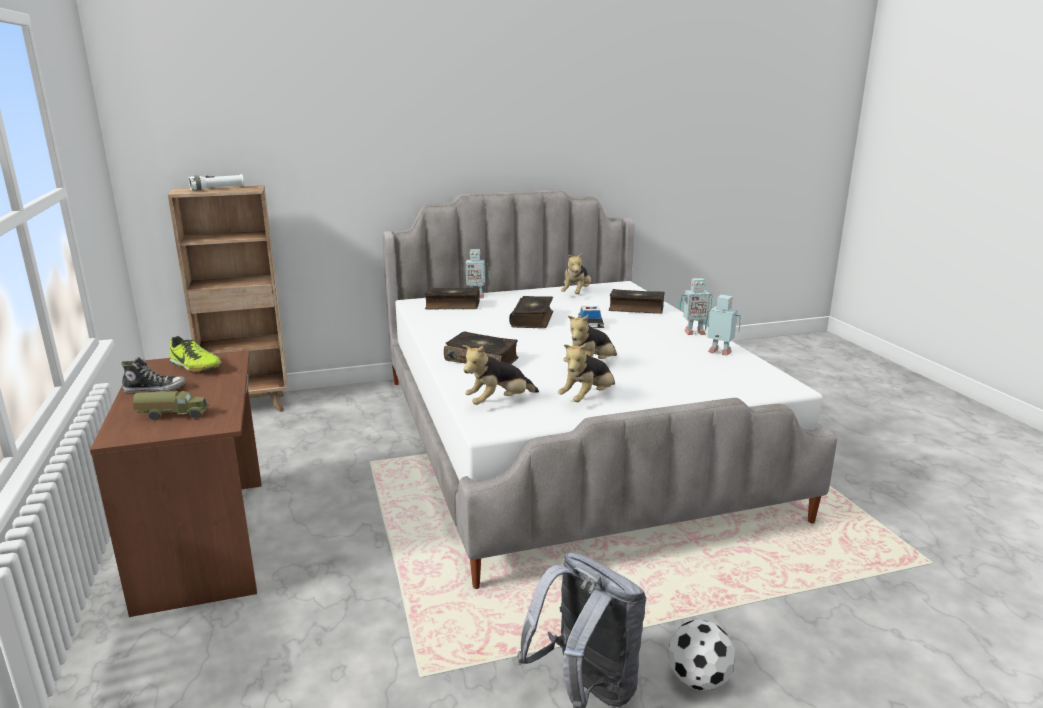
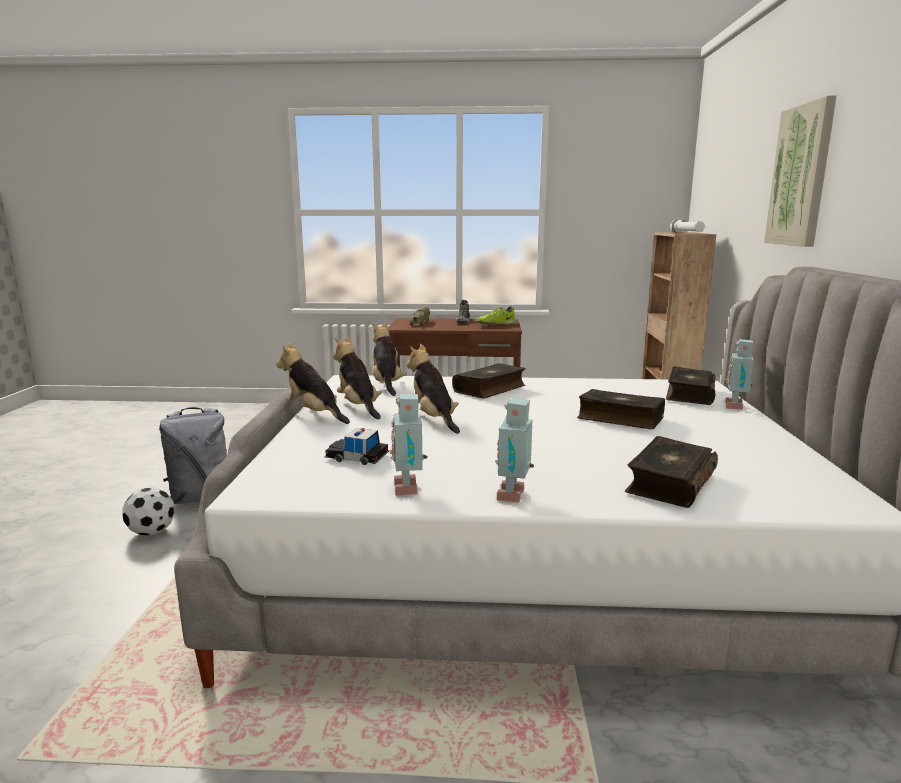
camera: 110 degrees right, 5 degrees down
(399, 131) = (801, 176): none -> picture
(576, 294) = (766, 459): plush toy -> plush toy (314, 414)
(590, 324) = (587, 441): toy car -> toy car (357, 457)
(719, 353) = (409, 488): toy robot -> toy robot turned 120 degrees clockwise

